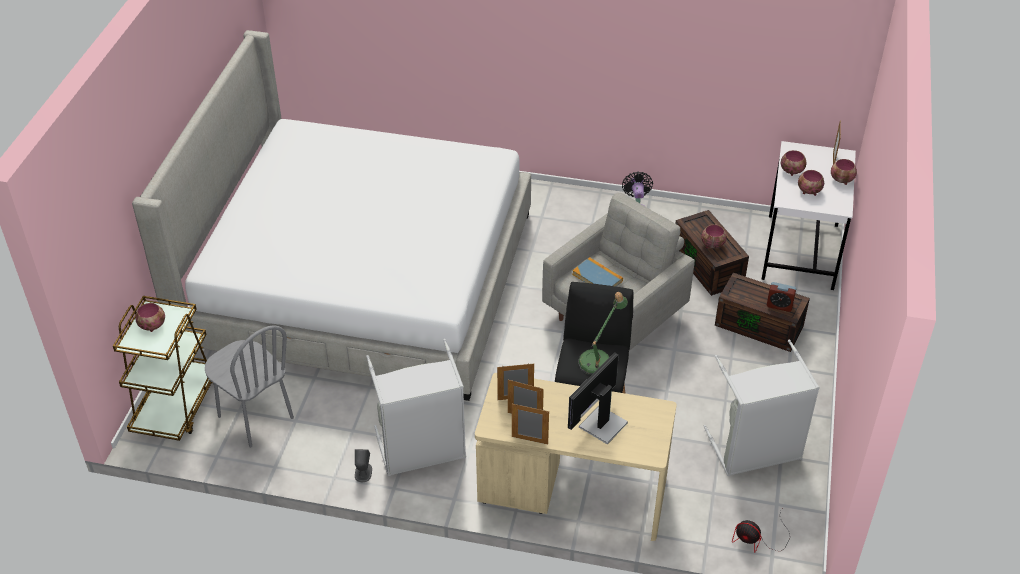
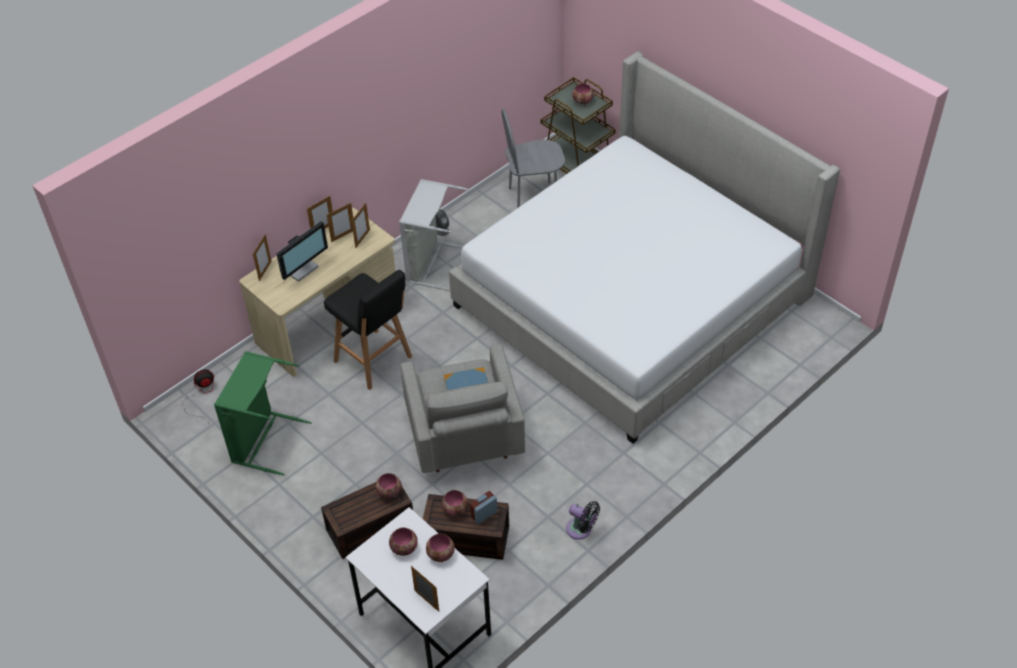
camera: 125 degrees right, 5 degrees up
(598, 359) = (356, 299): table lamp -> none
(601, 424) = (301, 268): monitor -> monitor turned 60 degrees clockwise
(631, 452) = (265, 271): none -> picture frame
(755, 451) = (263, 440): grey laundry basket -> green laundry basket
(779, 305) = (348, 508): alarm clock -> alarm clock (484, 514)
(842, 180) = (395, 586): bowl -> bowl (388, 492)

